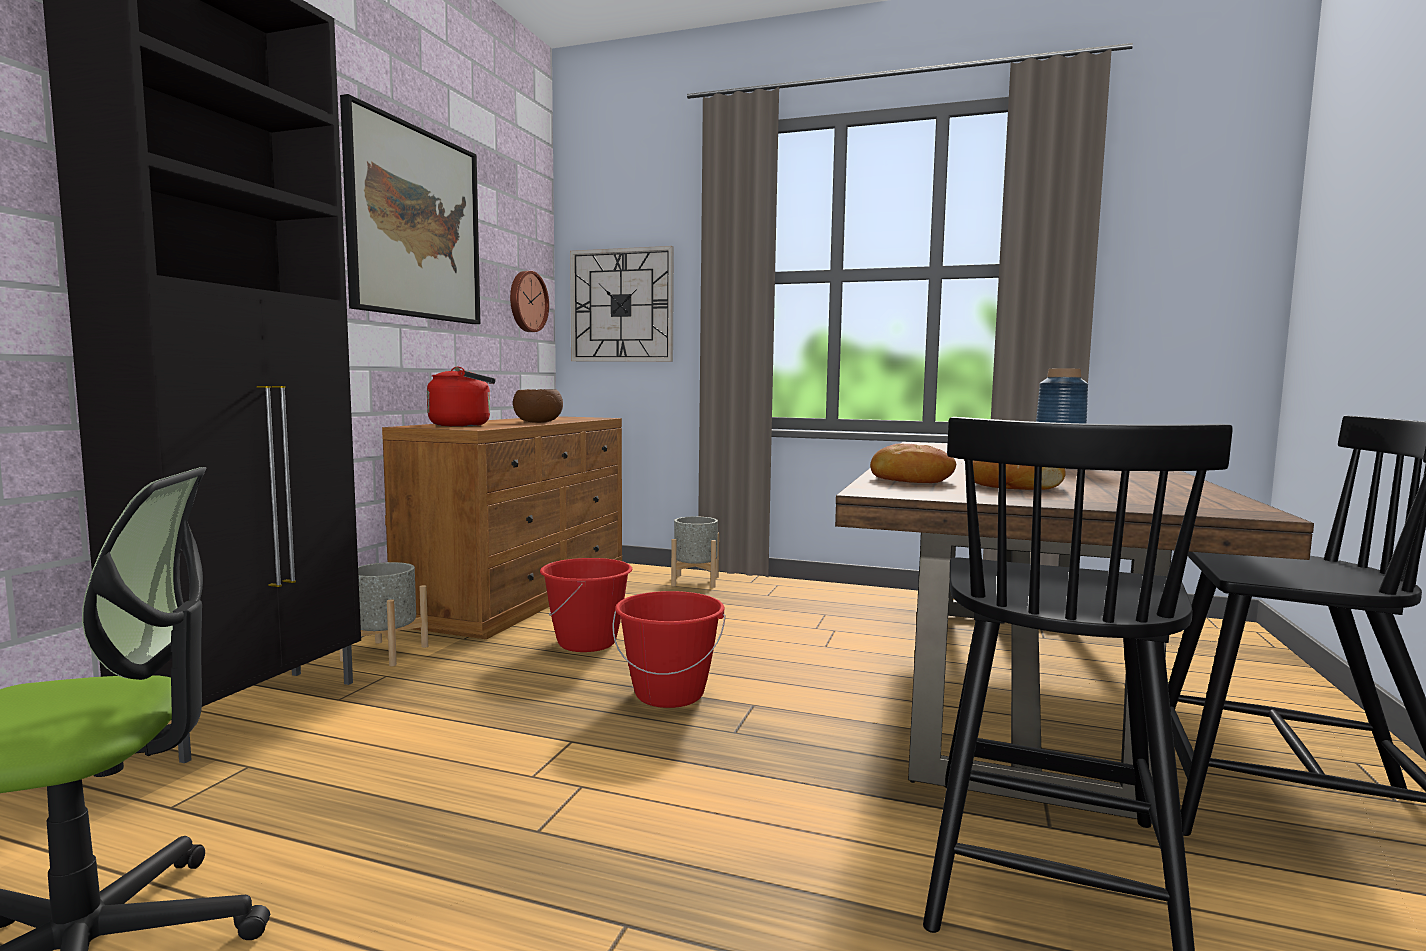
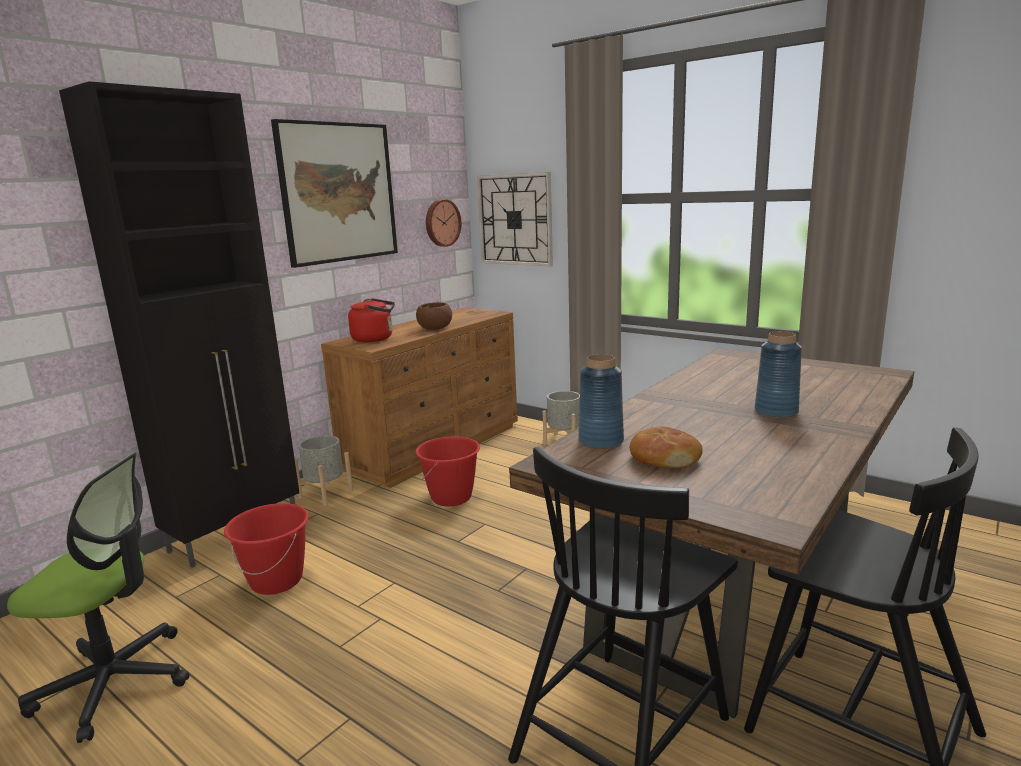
camera: 20 degrees right, 10 degrees up
(669, 694) = (477, 551): red bucket -> red bucket (277, 580)
(911, 480) = (600, 441): bread -> blue vase

